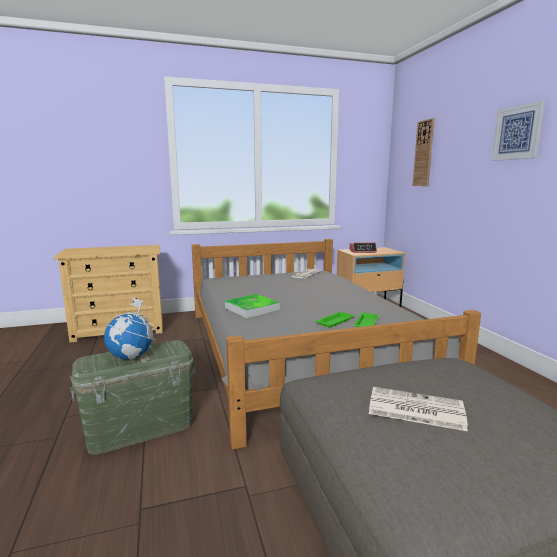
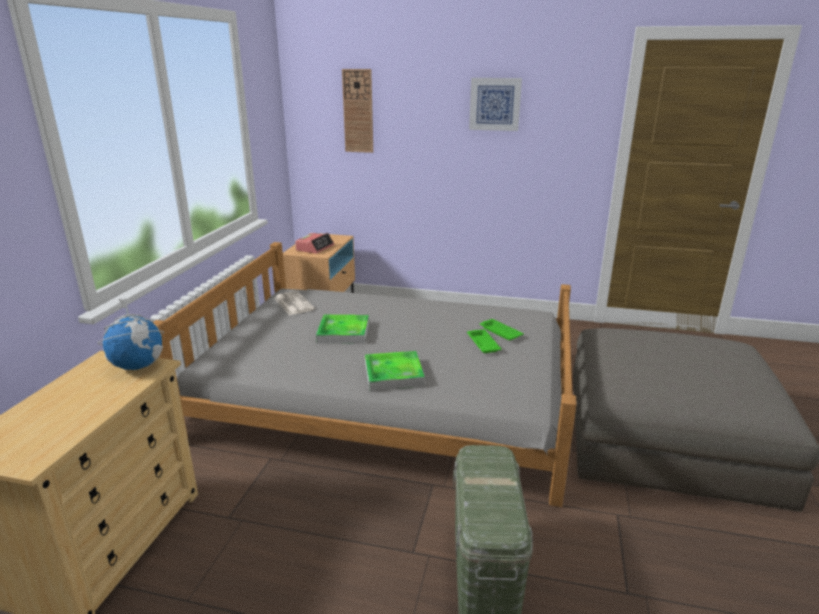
camera: 60 degrees left, 10 degrees up
(132, 357) = (496, 490): globe -> globe (138, 365)
(288, 289) = (343, 332): none -> tray
(414, 409) = (688, 373): newspaper -> none

